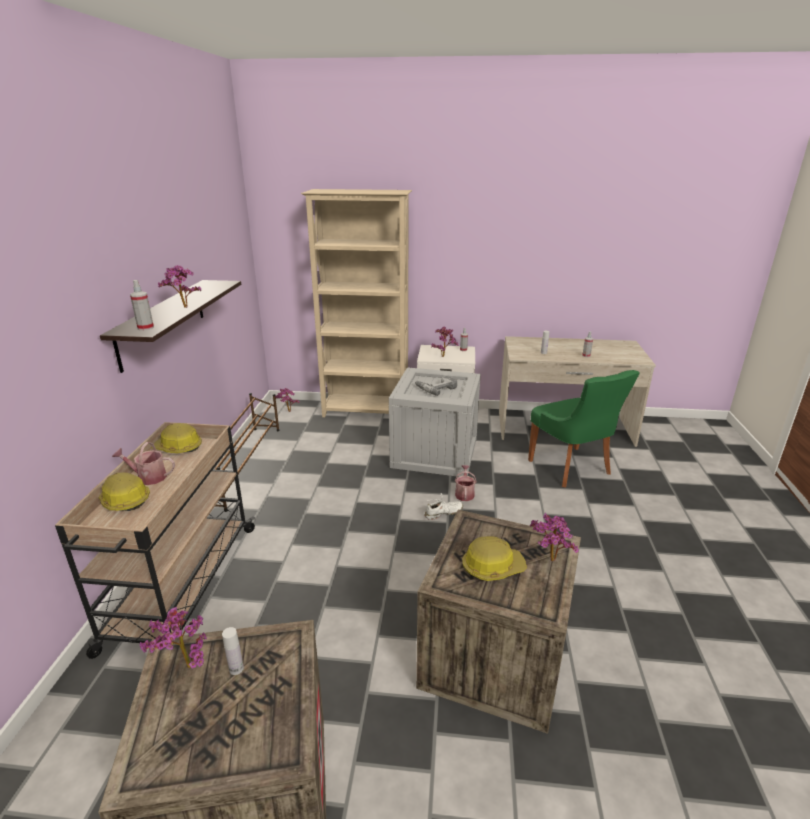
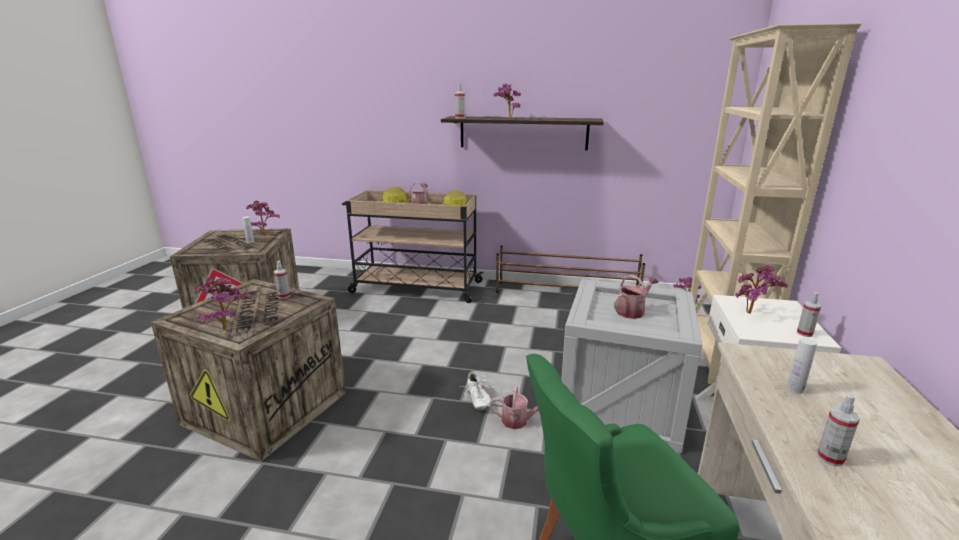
camera: 95 degrees right, 5 degrees down
(435, 388) = (632, 311): power drill -> watering can
(464, 545) = (284, 296): none -> spray bottle
(492, 567) = (247, 303): hard hat -> none

